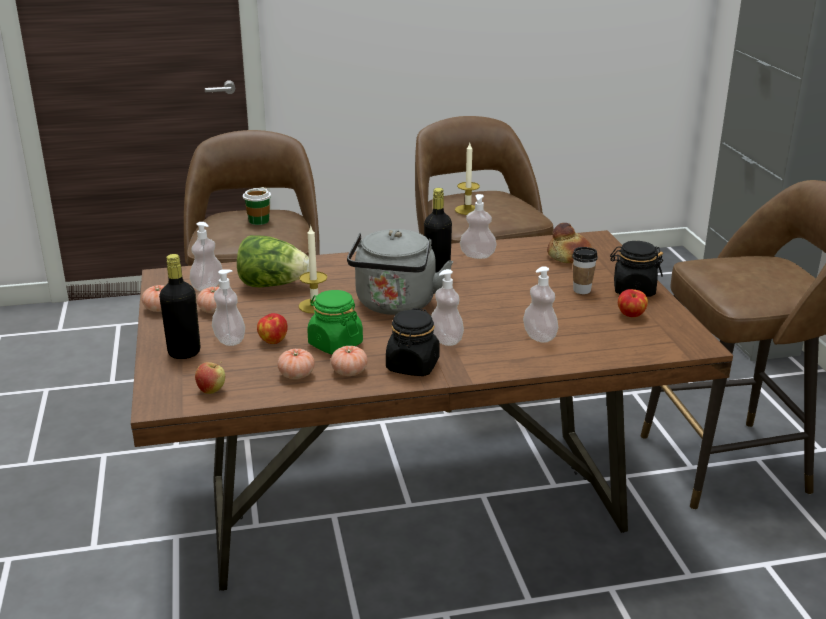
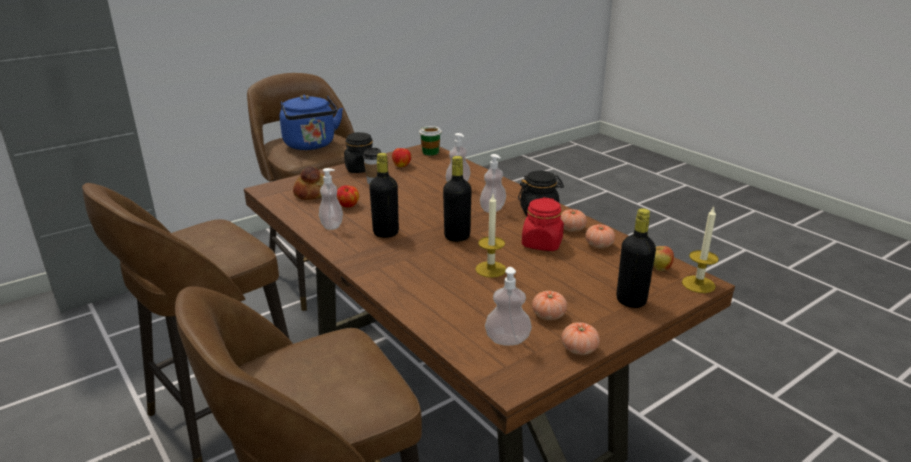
camera: 115 degrees left, 0 degrees up
(229, 340) = (588, 288): soap dispenser -> none
(258, 221) = (294, 378): cup -> cup (430, 152)
(272, 340) = (566, 269): apple -> apple (348, 206)
(273, 285) = (469, 303): lettuce -> none
(335, 344) = (542, 243): green jar -> red jar
(395, 305) = (457, 237): grey kettle -> black bottle
(467, 210) = (208, 251): candle -> candle (698, 284)
(744, 274) = (311, 145): none -> blue kettle

